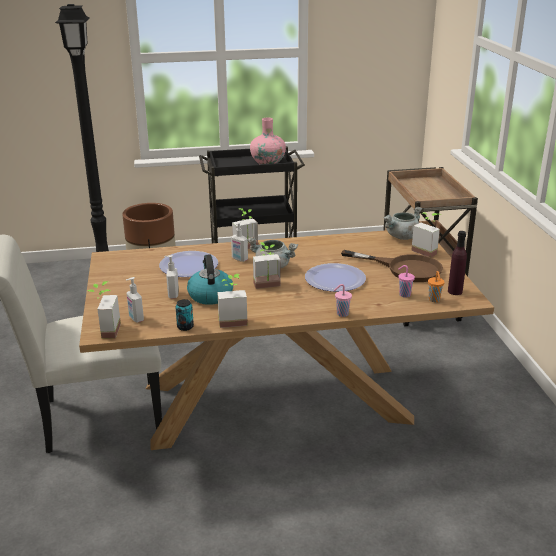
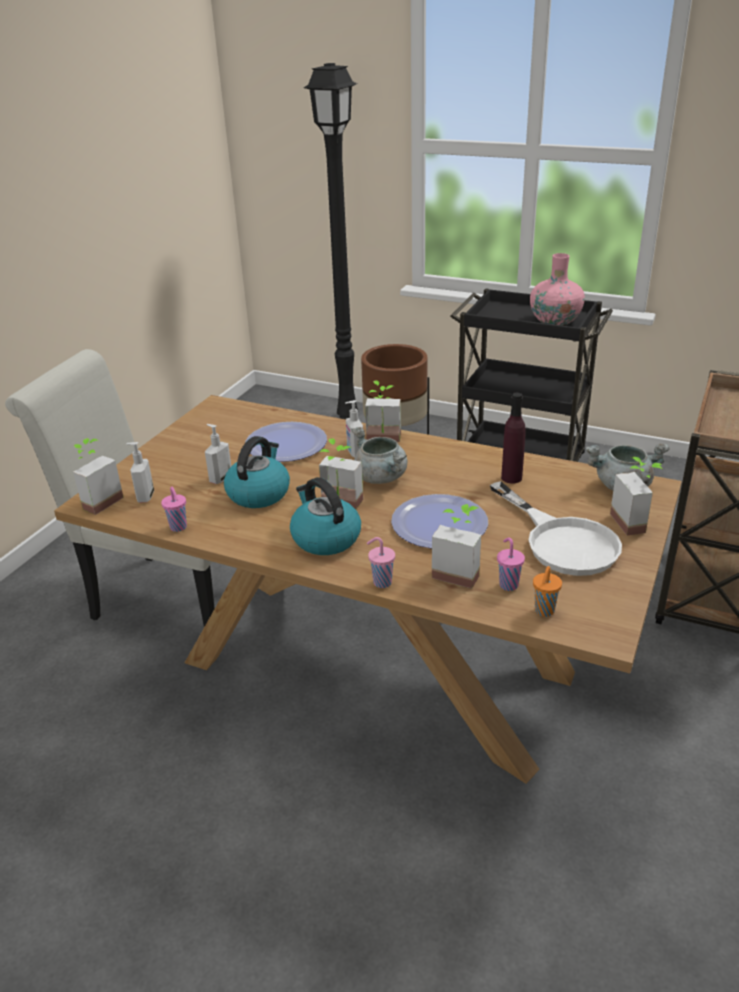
camera: 35 degrees right, 5 degrees up
(185, 327) = (179, 528): can -> pink cup
(232, 320) = (240, 538): potted plant -> potted plant (458, 571)
(283, 304) = (325, 538): none -> kettle
(404, 268) = (561, 541): brown frying pan -> white frying pan
(455, 291) = (596, 609): purple bottle -> purple bottle (511, 478)

